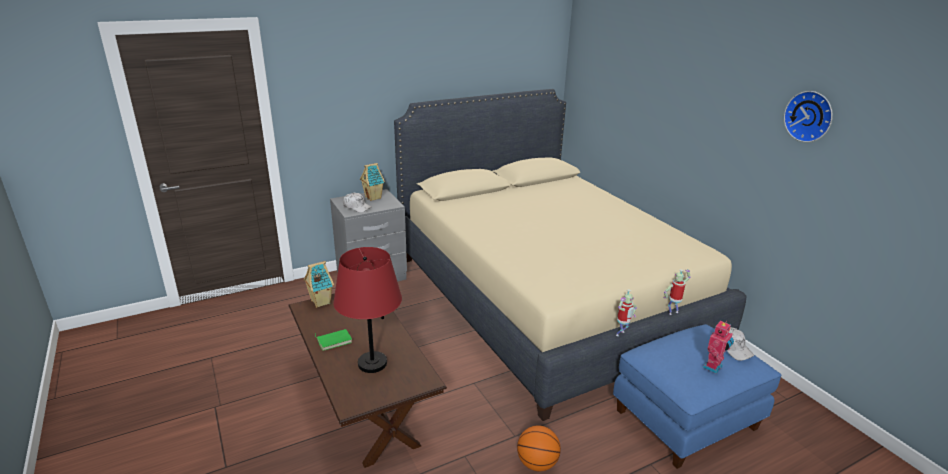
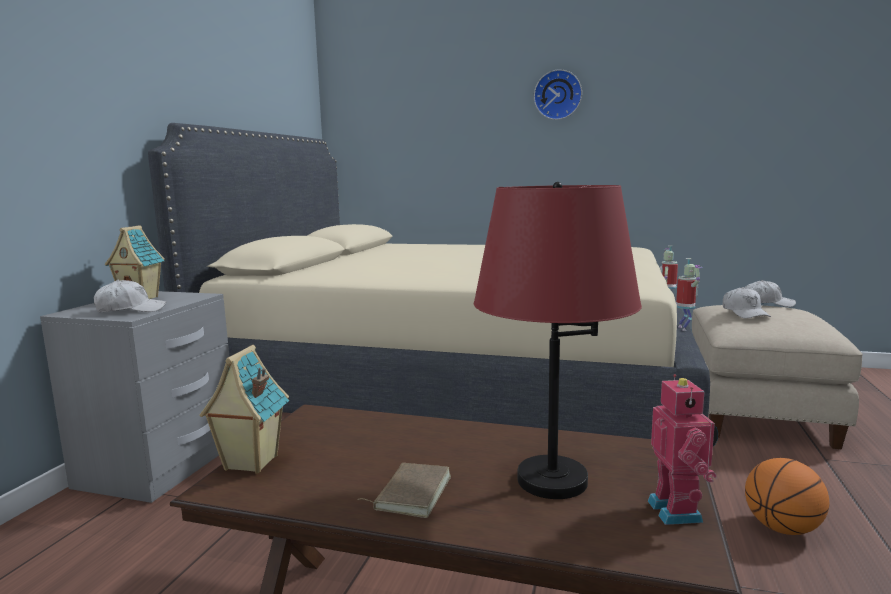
camera: 45 degrees left, 15 degrees down
(334, 340) = (411, 493): green book -> brown book
(682, 345) = (744, 313): none -> white cap
(685, 418) = (755, 413): blue ottoman -> beige ottoman
(714, 367) = (798, 314): toy robot -> toy robot (678, 511)
(810, 116) = (691, 73): wall clock -> wall clock (558, 95)

